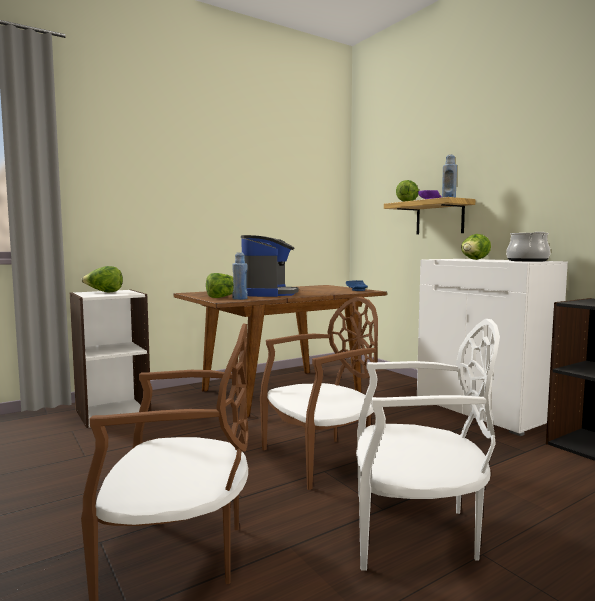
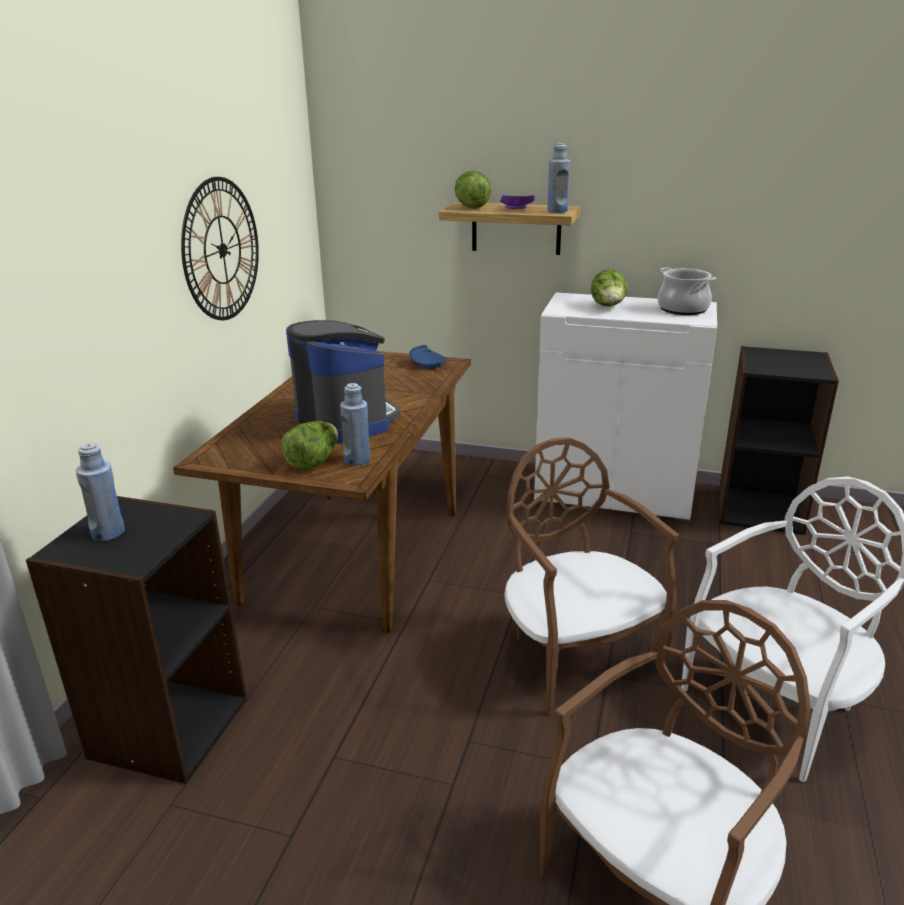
camera: 40 degrees left, 20 degrees up
(104, 292) = (108, 533): lettuce -> blue bottle
(112, 412) = (168, 727): white bookcase -> black bookcase
(260, 215) = (222, 250): none -> wall clock
(320, 458) = (577, 657): brown chair -> brown chair turned 45 degrees counterclockwise

